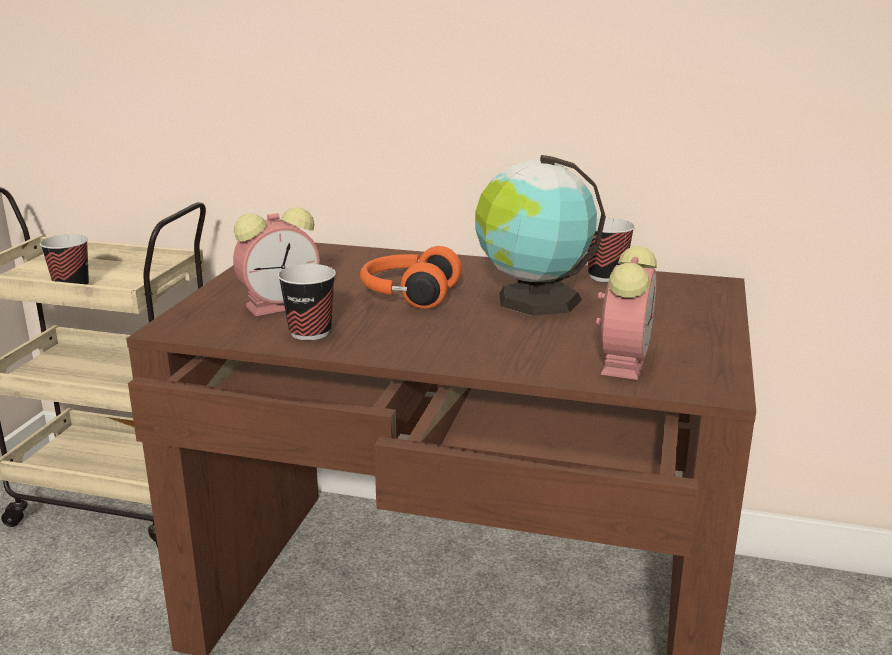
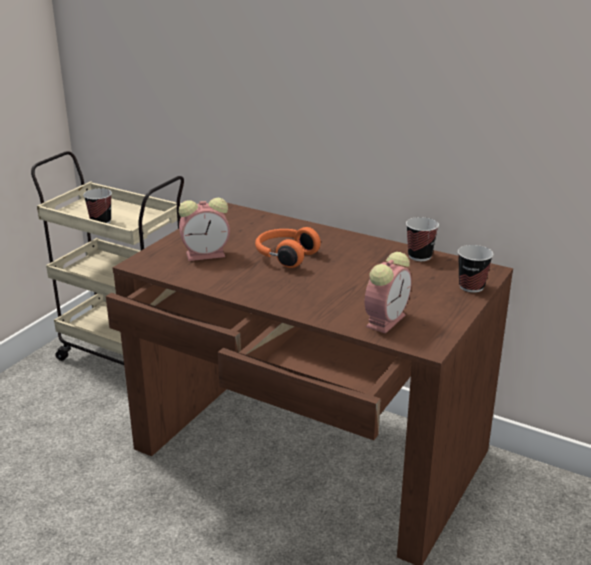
camera: 15 degrees right, 5 degrees up
(310, 332) = (214, 276): cup -> cup (471, 287)
(533, 300) = (360, 269): globe -> none

